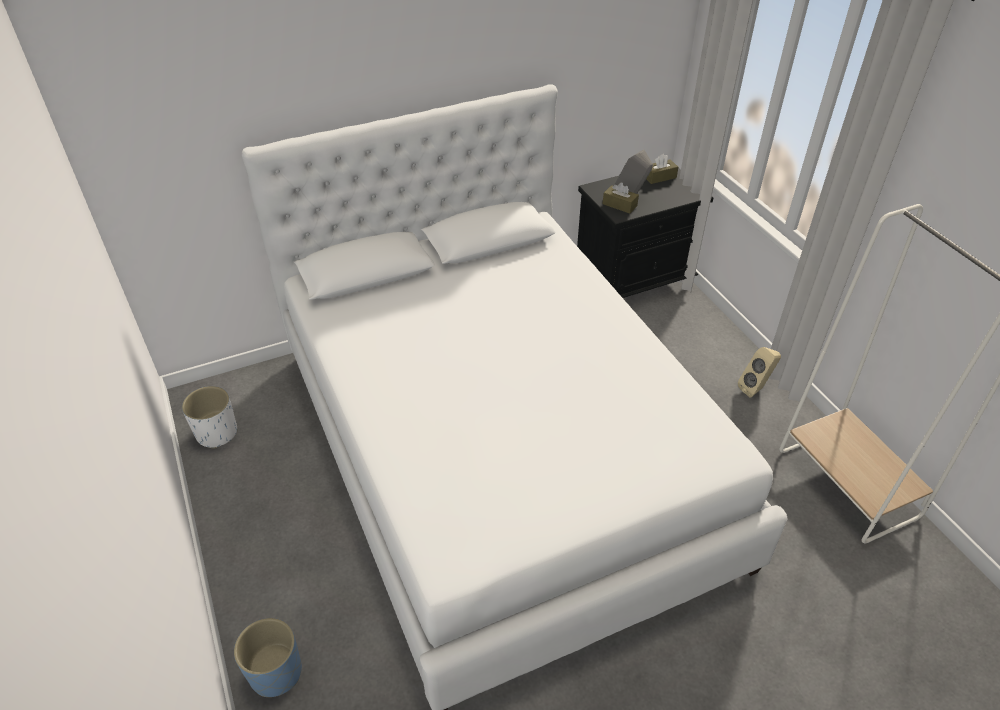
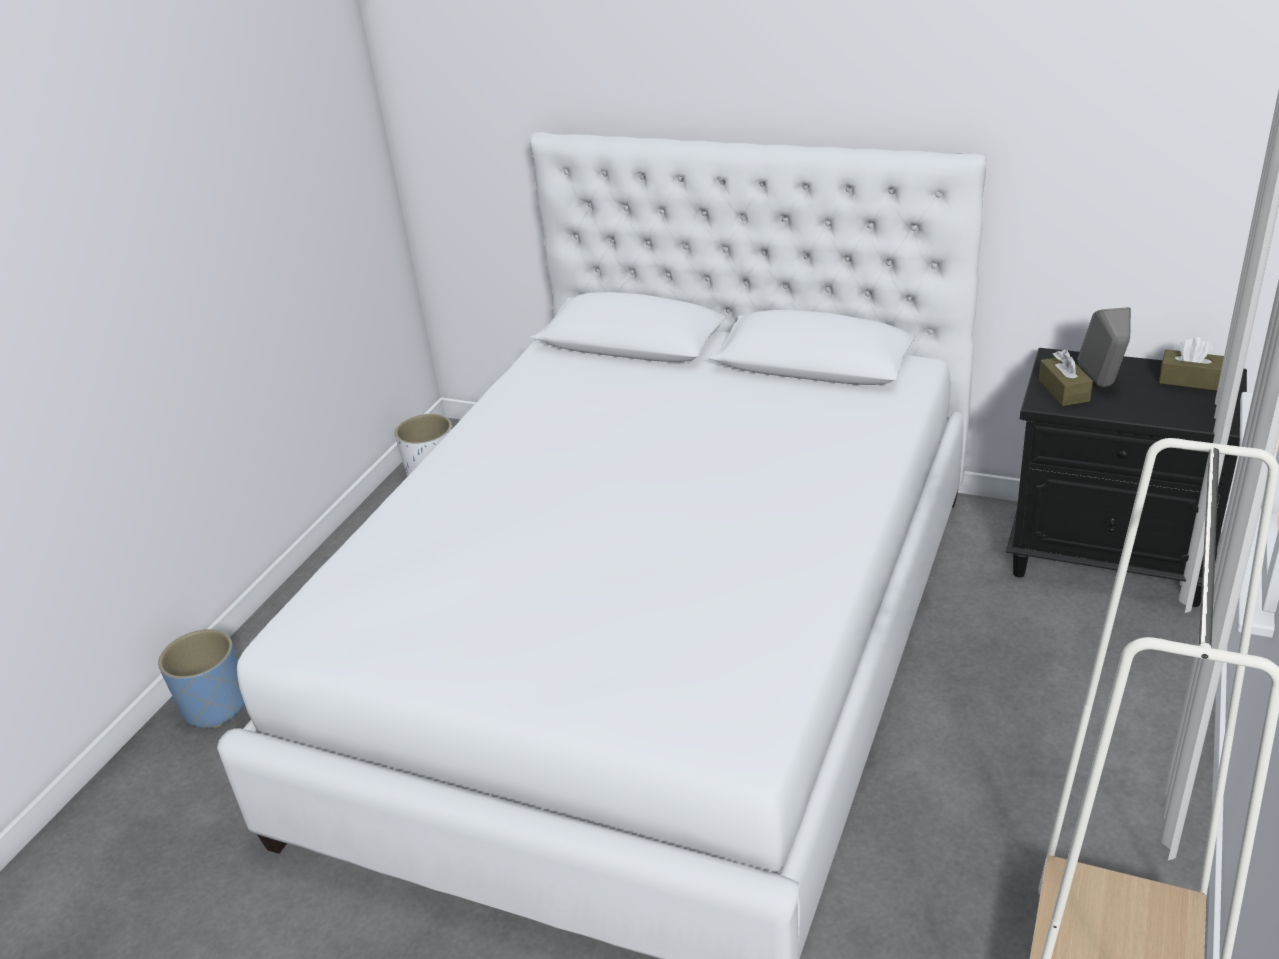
camera: 50 degrees right, 10 degrees down
(755, 389) = (1124, 796): beige speaker -> none

